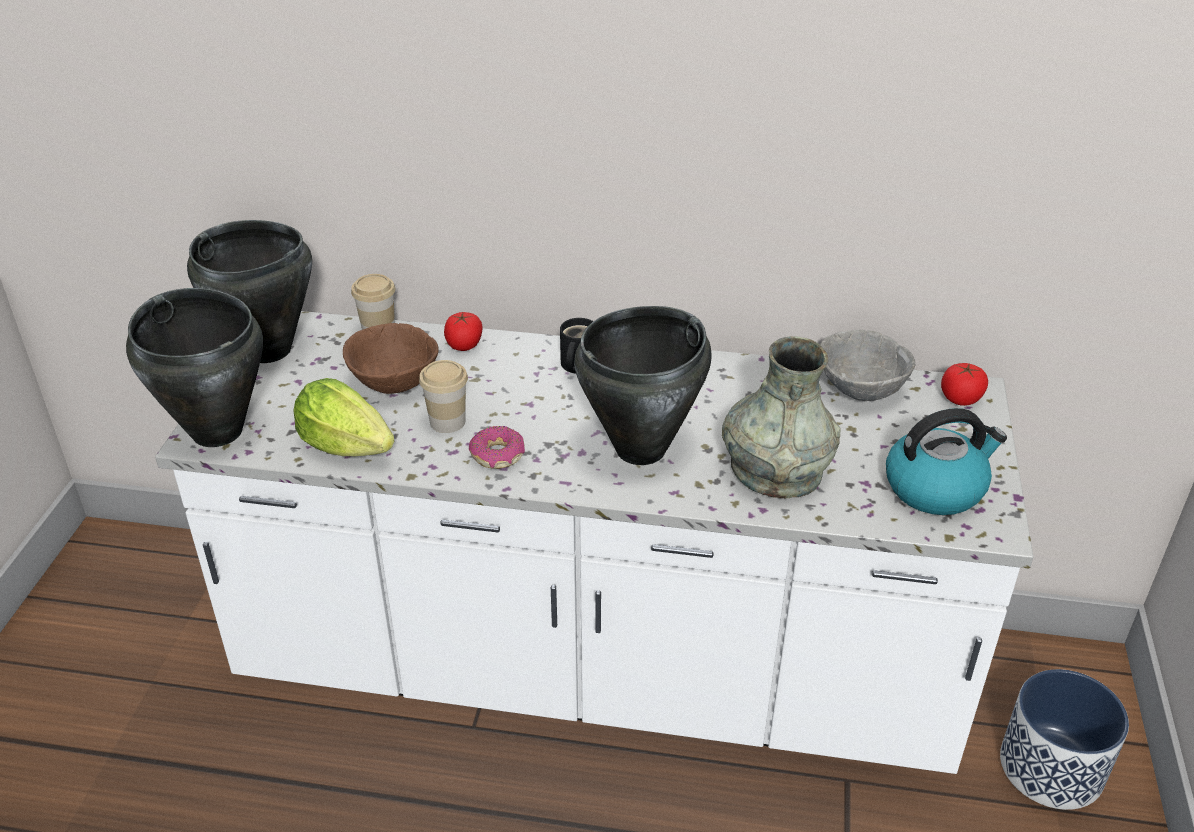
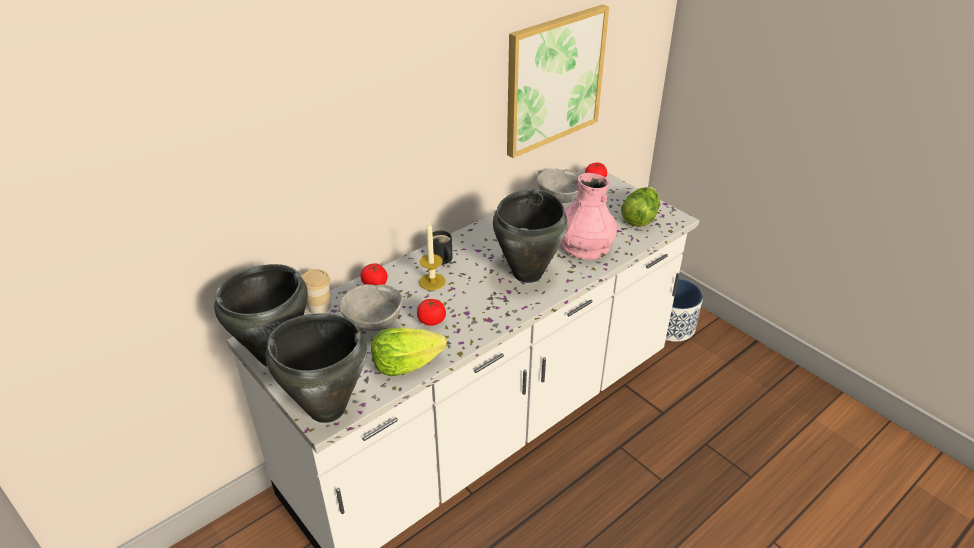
camera: 50 degrees left, 0 degrees up
(393, 382) = (373, 323): brown bowl -> grey bowl
(447, 422) = (432, 320): cup -> tomato
(497, 455) = (479, 317): donut -> none
(522, 382) = (432, 281): none -> candle
(776, 469) = (584, 246): grey vase -> pink vase
(920, 173) = (554, 80): none -> picture
(935, 487) = (639, 217): kettle -> lettuce

